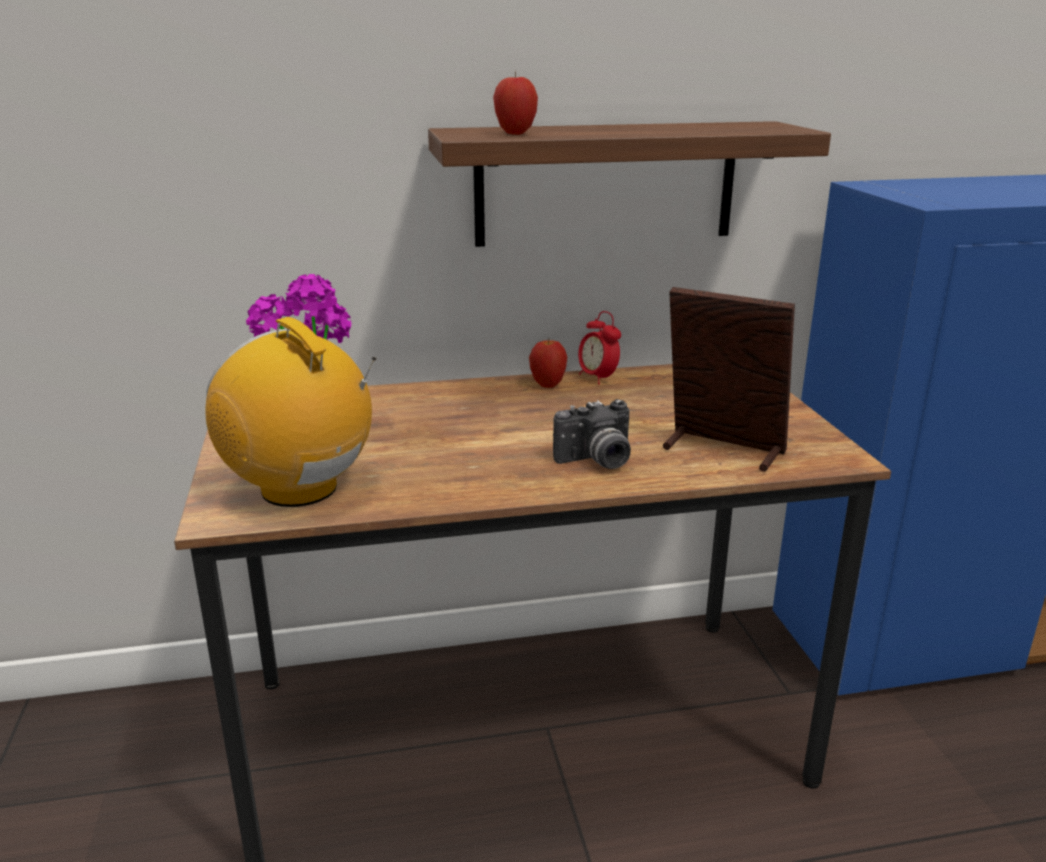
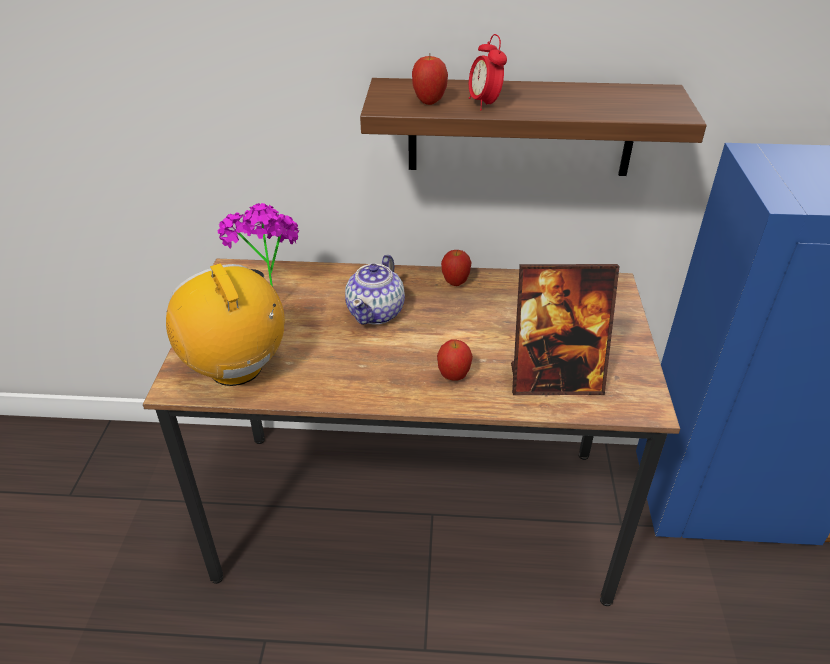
camera: 15 degrees right, 15 degrees up
(464, 419) = (376, 312): none -> teapot
(597, 378) = (497, 280): alarm clock -> alarm clock (484, 104)
(597, 461) = (453, 376): camera -> apple
(721, 450) = (555, 380): picture frame -> picture frame turned 135 degrees clockwise

